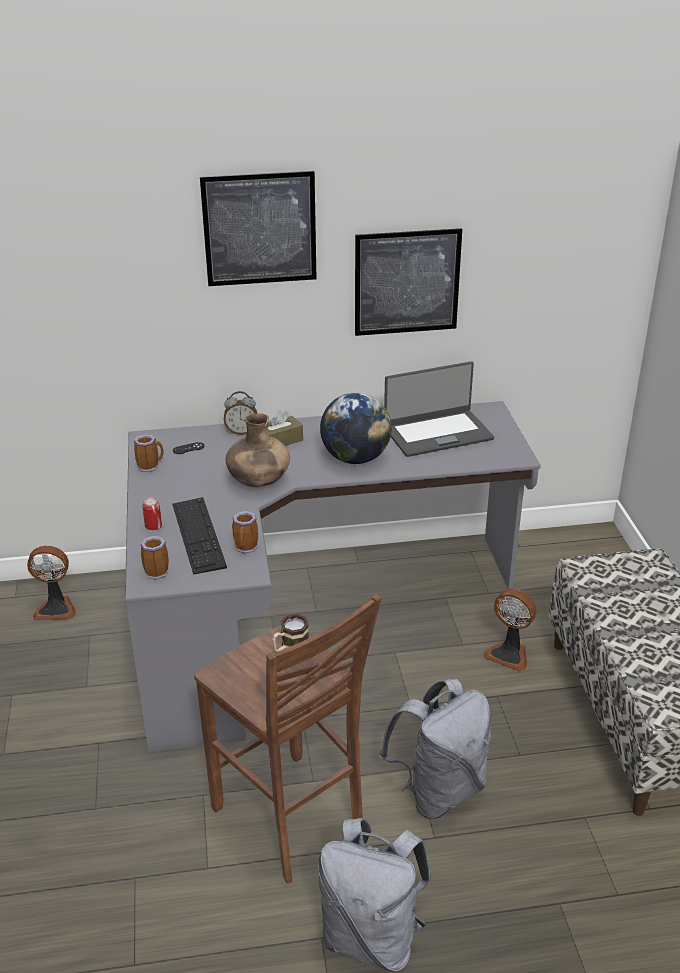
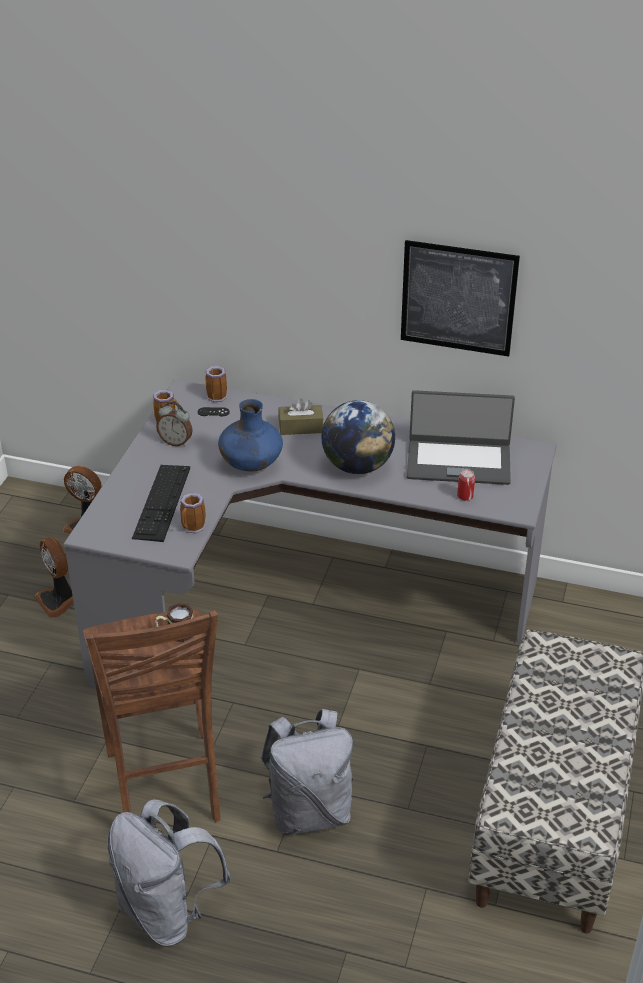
camera: 25 degrees right, 5 degrees up
(153, 526) = (130, 482): can -> can (465, 496)
(155, 571) = (103, 526): mug -> mug (216, 395)
(241, 431) = (273, 407): alarm clock -> alarm clock (176, 442)
(258, 482) = (250, 465): brown vase -> blue vase
(260, 229) = (309, 216): picture -> none
(509, 654) = (468, 709): fan -> fan (58, 600)

